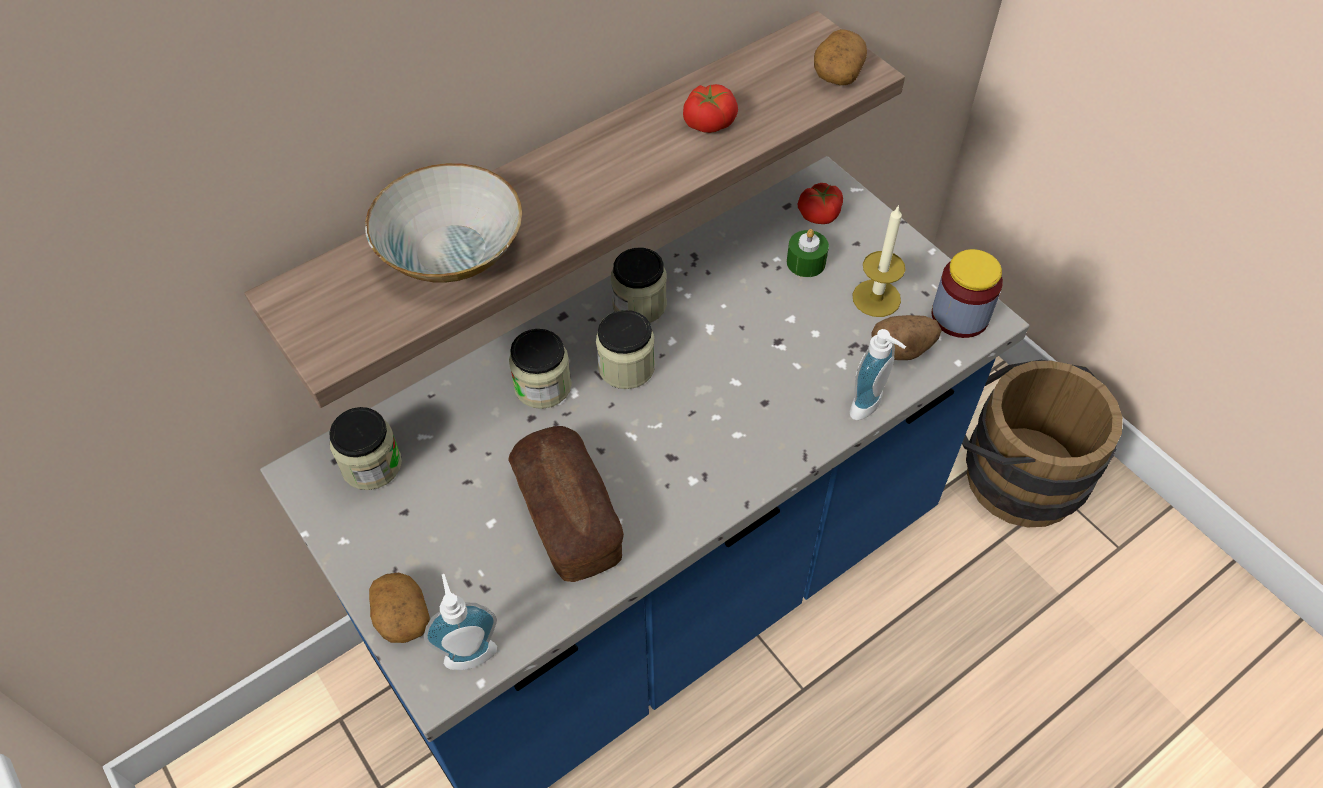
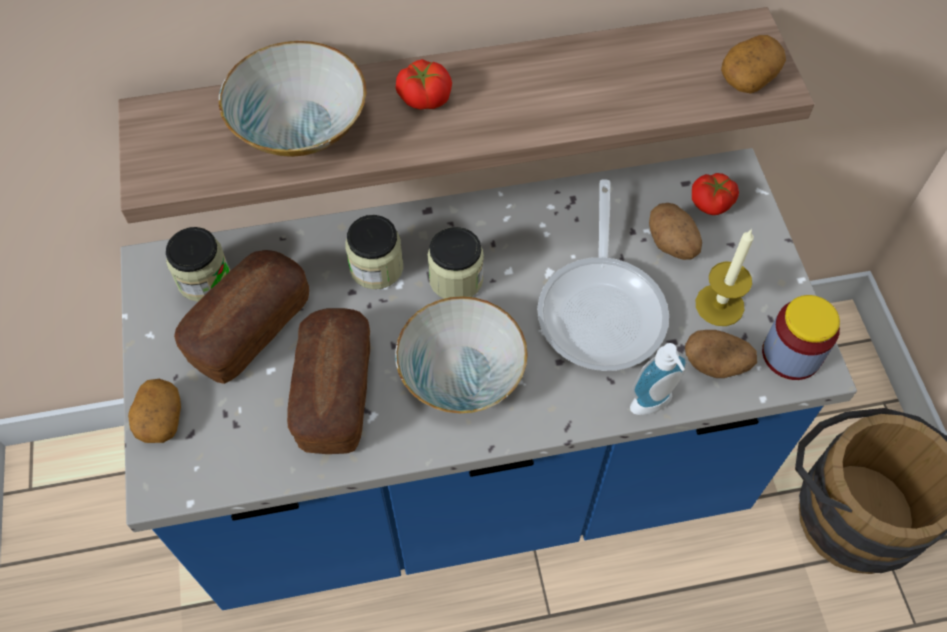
camera: 25 degrees right, 5 degrees up
(446, 492) = (249, 328): none -> bread
(469, 650) = (195, 471): soap dispenser -> none
(639, 304) = (499, 226): jar -> none
(678, 448) = (460, 371): none -> bowl
(708, 122) = (594, 84): tomato -> tomato (424, 97)
(776, 340) = (602, 308): none -> frying pan
(806, 262) = (672, 244): green candle -> potato

